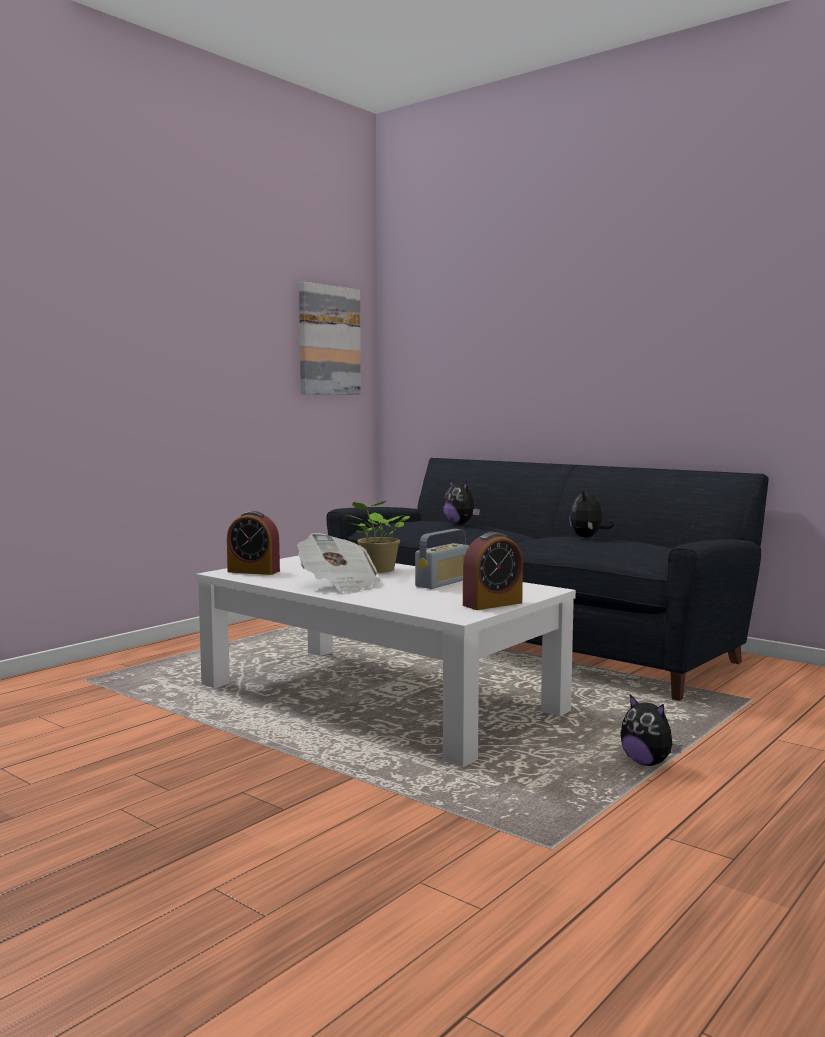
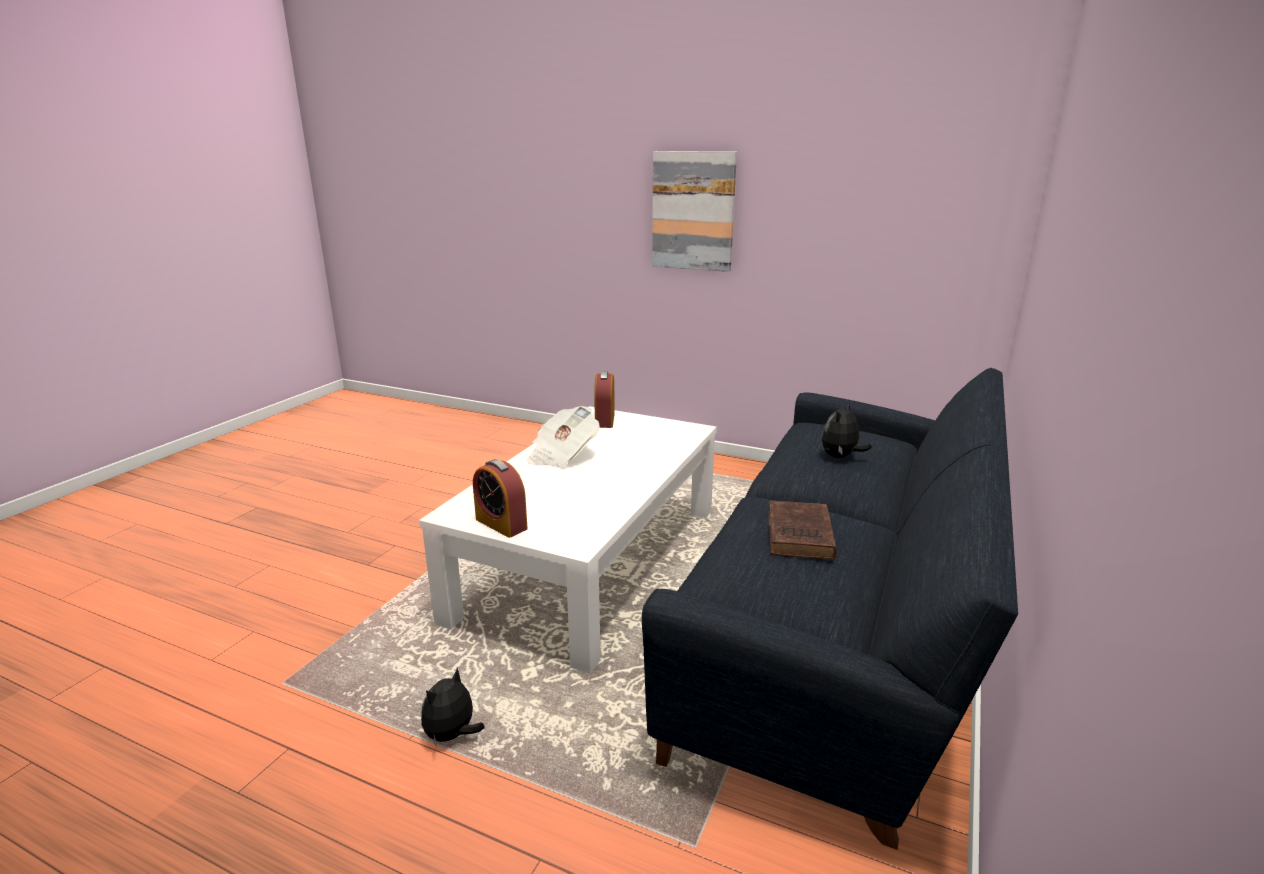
camera: 75 degrees right, 15 degrees up
(328, 340) = (938, 196): picture -> picture (693, 211)
(377, 570) = (636, 460): potted plant -> none
(442, 583) = (591, 493): radio -> none
(587, 537) = (800, 536): plush toy -> brown book

